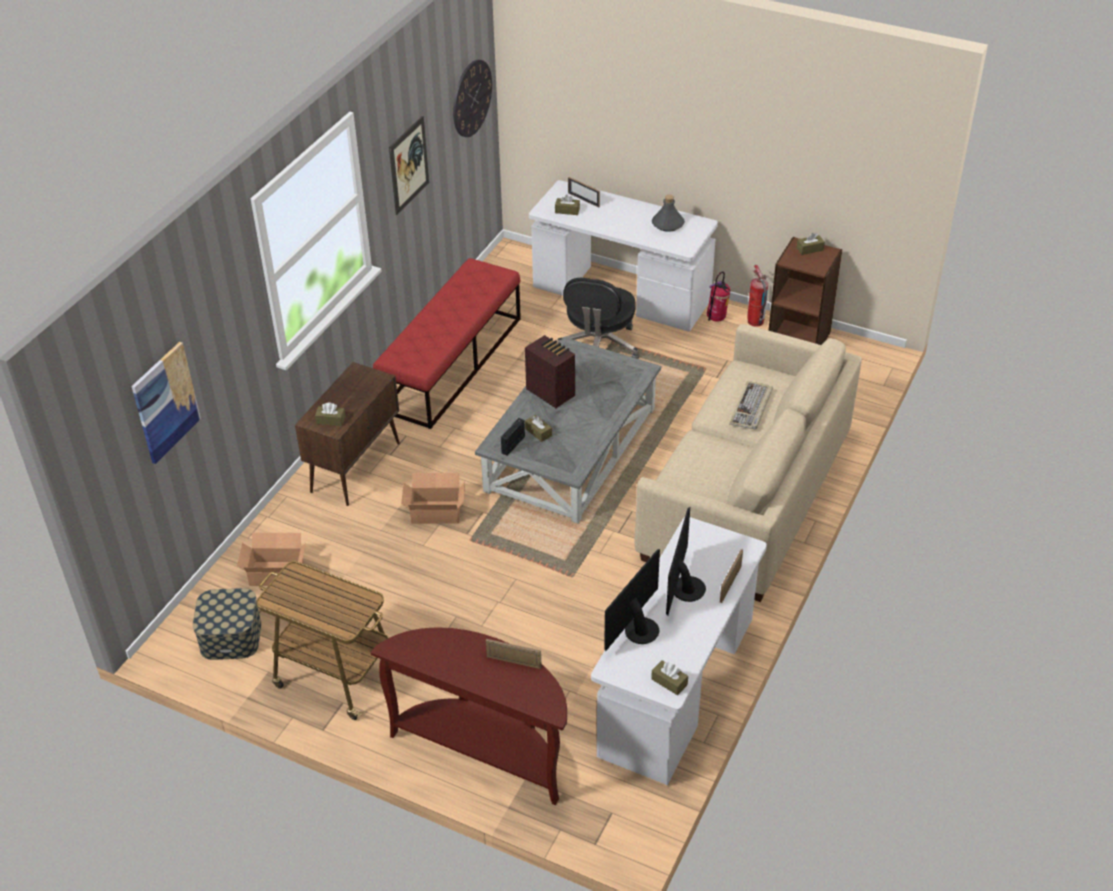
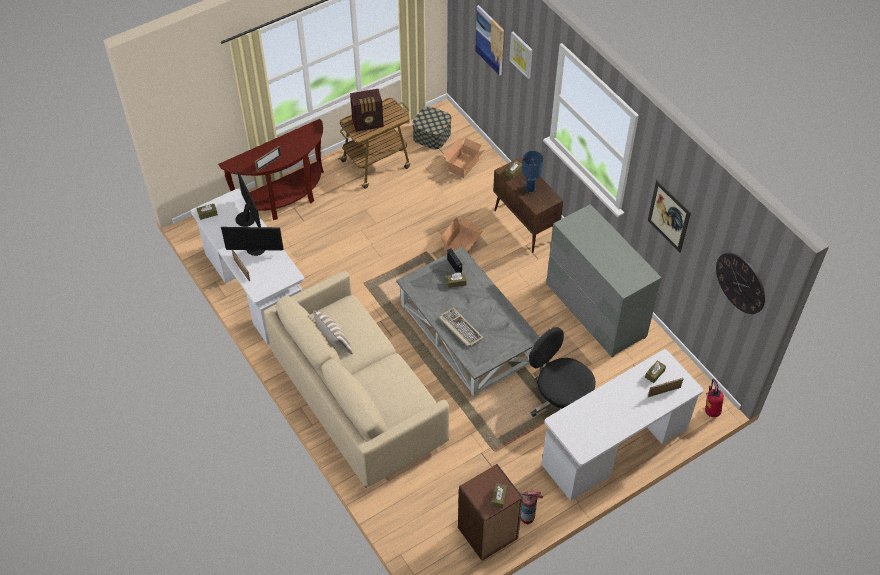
camera: 120 degrees right, 10 degrees up
(213, 324) = (521, 54): none -> picture
(352, 395) = (530, 189): none -> blue table lamp
(452, 363) = (595, 311): red bench -> grey dresser
(550, 392) = (490, 306): radio -> radio (368, 123)
(667, 224) = (597, 428): grey bottle -> none
(684, 588) = (256, 250): monitor -> monitor turned 135 degrees clockwise
(716, 319) = (546, 492): fire extinguisher -> fire extinguisher (710, 411)
(736, 474) = (334, 344): none -> pillow
(751, 407) = (383, 385): keyboard -> keyboard (460, 328)

